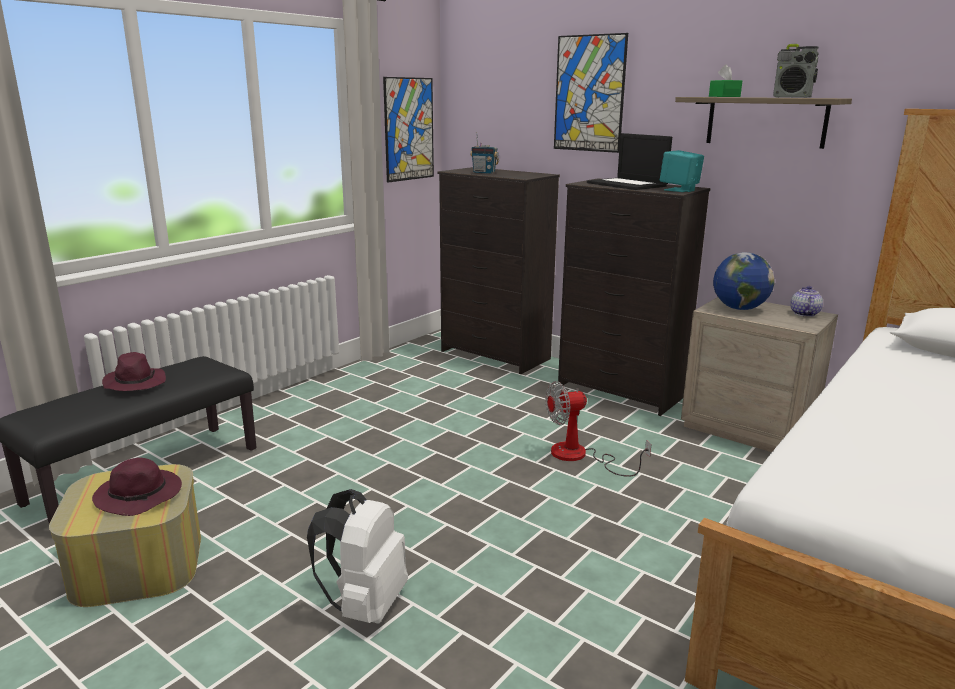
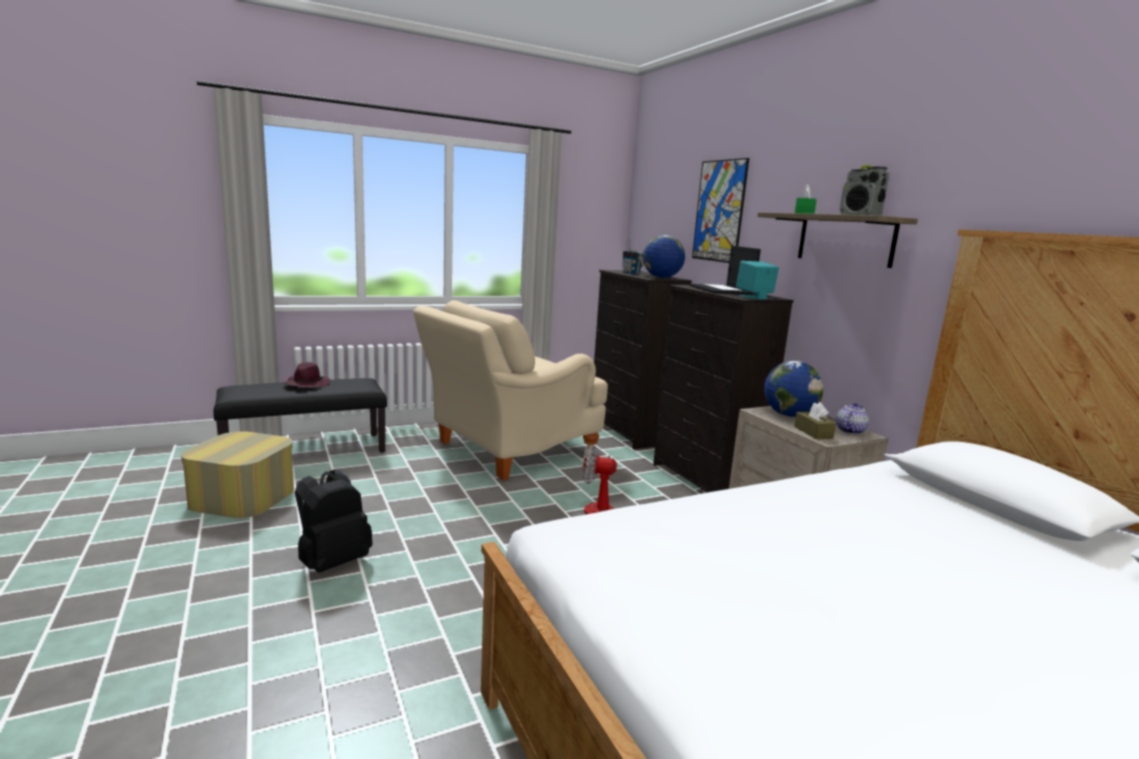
camera: 25 degrees right, 5 degrees down
(140, 496) = (246, 448): purple hat -> none
(364, 605) = (332, 562): white backpack -> black backpack
(397, 407) = (508, 450): none -> beige armchair
(409, 129) = (591, 235): picture -> none
(527, 175) = (661, 277): none -> globe
(784, 322) = (813, 432): none -> brown tissue box

